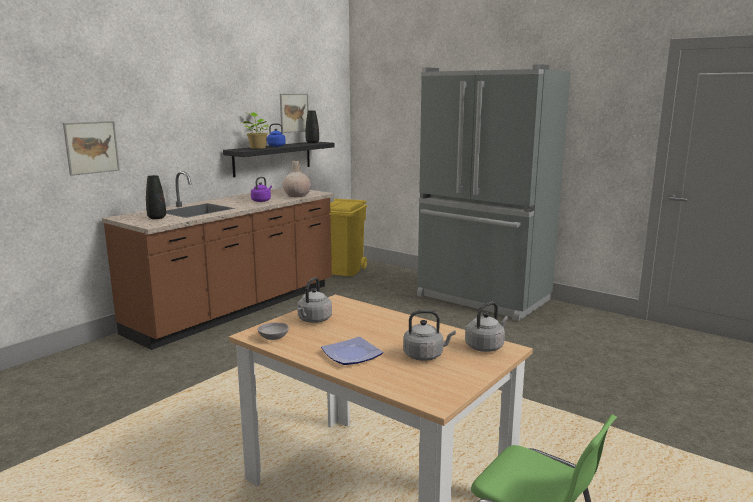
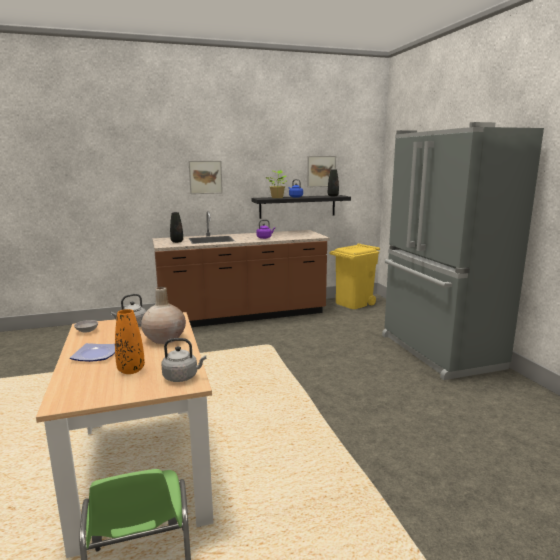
camera: 35 degrees right, 0 degrees up
(91, 147) = (149, 191): picture -> picture (205, 177)
(296, 195) = (297, 236): beige vase -> beige vase (164, 338)
(425, 356) = (131, 370): grey kettle -> orange vase

